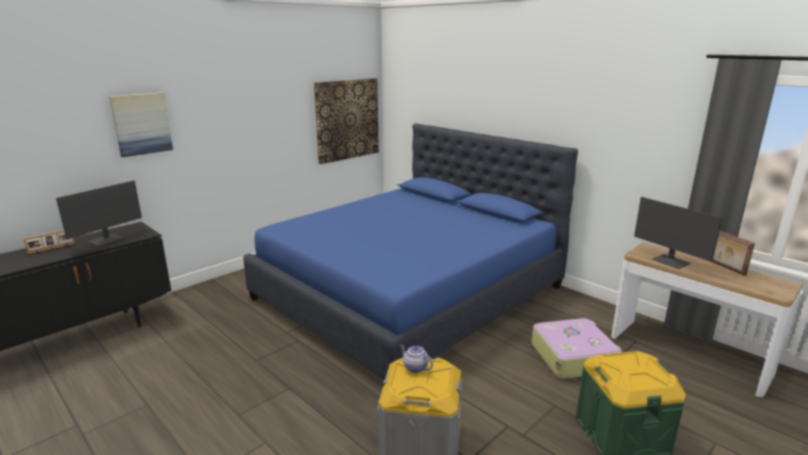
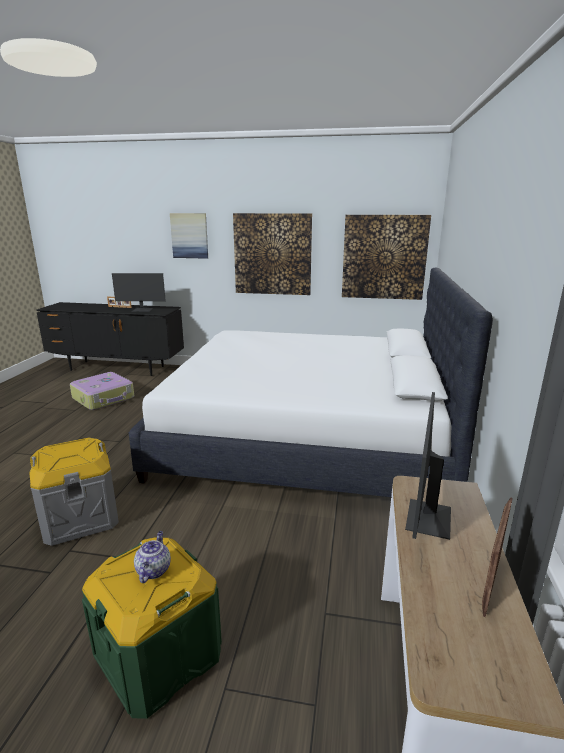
camera: 55 degrees right, 0 degrees up
(249, 132) = (272, 254): none -> picture
(409, 292) = (307, 435): blue bed -> white bed
(415, 367) = (81, 447): teapot -> teapot (153, 570)
(573, 357) = (297, 572): suitcase -> suitcase (104, 398)

